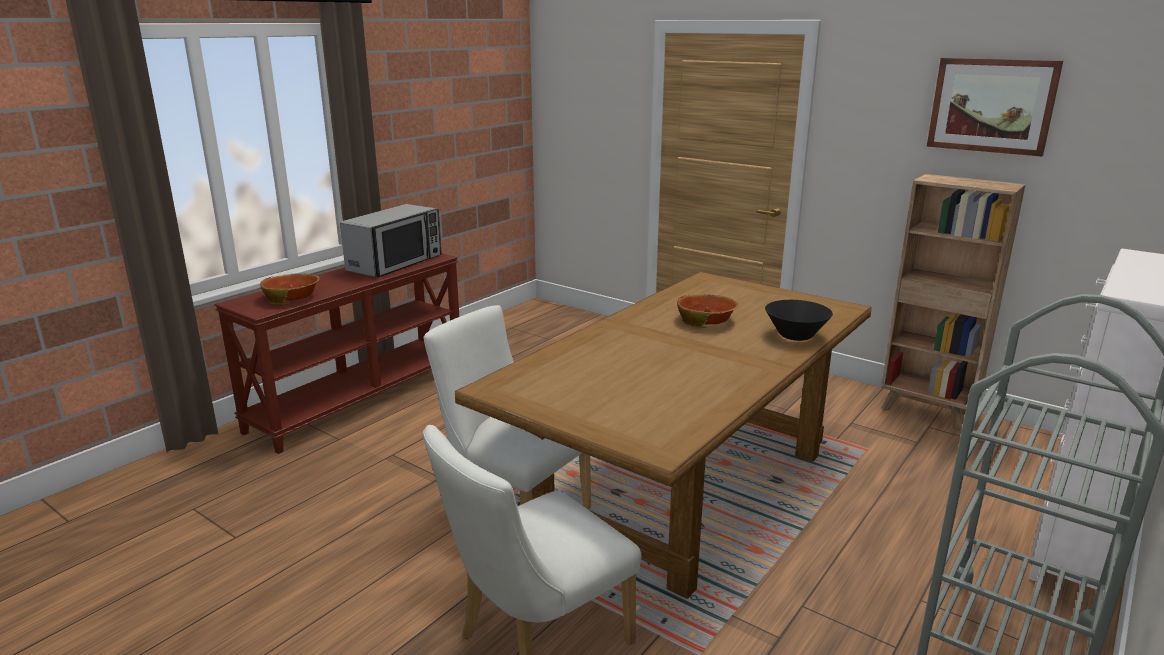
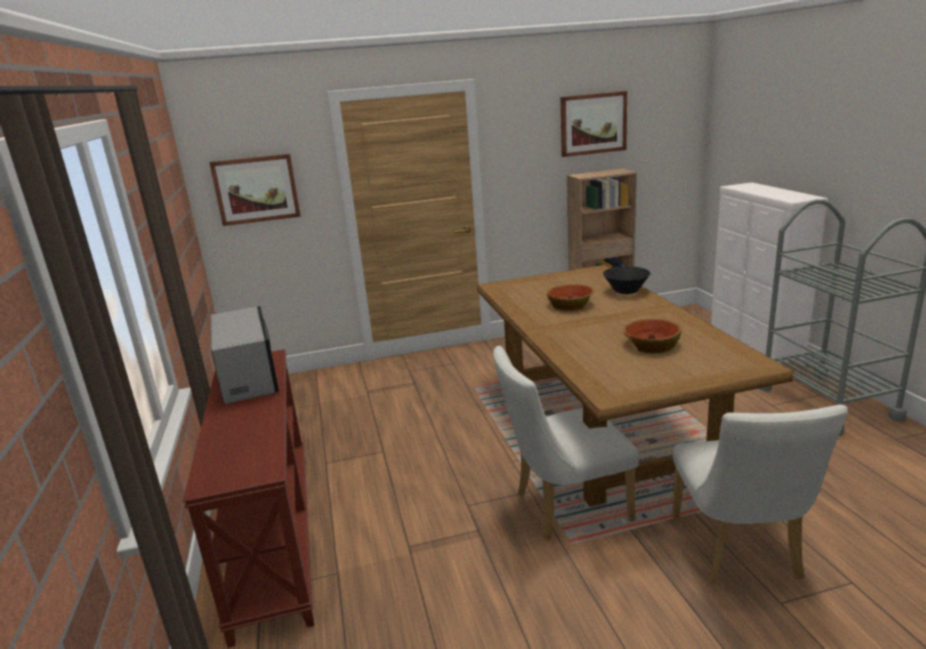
camera: 50 degrees left, 0 degrees up
(292, 297) = (252, 446): bowl -> bowl (651, 344)
(580, 114) = (256, 189): none -> picture

